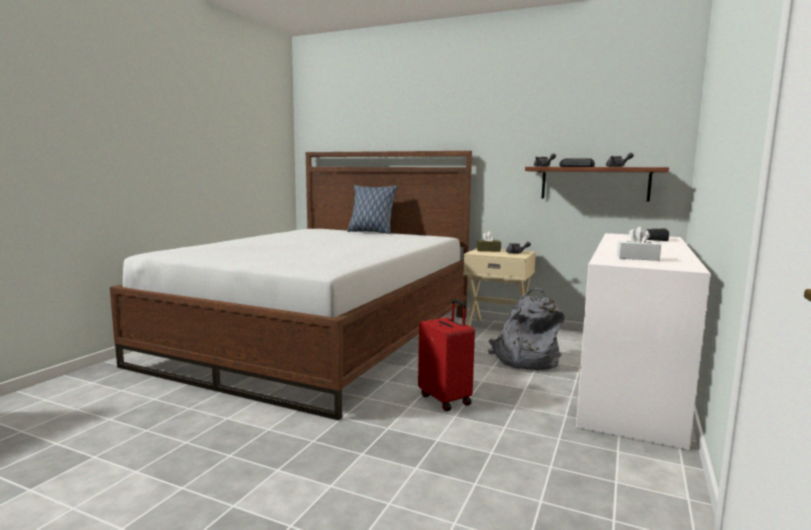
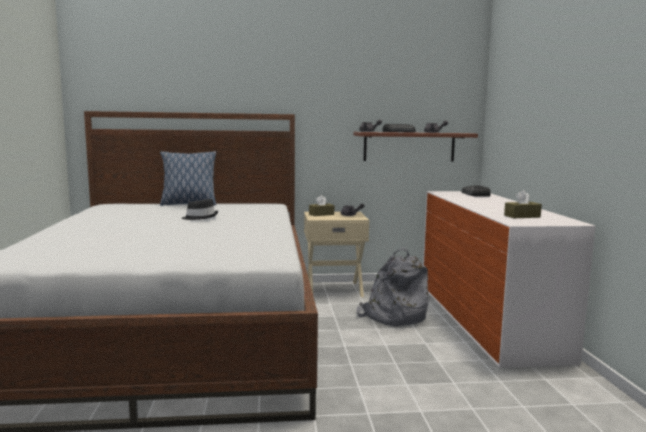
camera: 30 degrees left, 0 degrees up
(352, 240) = (200, 217): none -> black hat
(446, 399) = (379, 370): red suitcase -> none
(637, 258) = (522, 216): white tissue box -> brown tissue box

